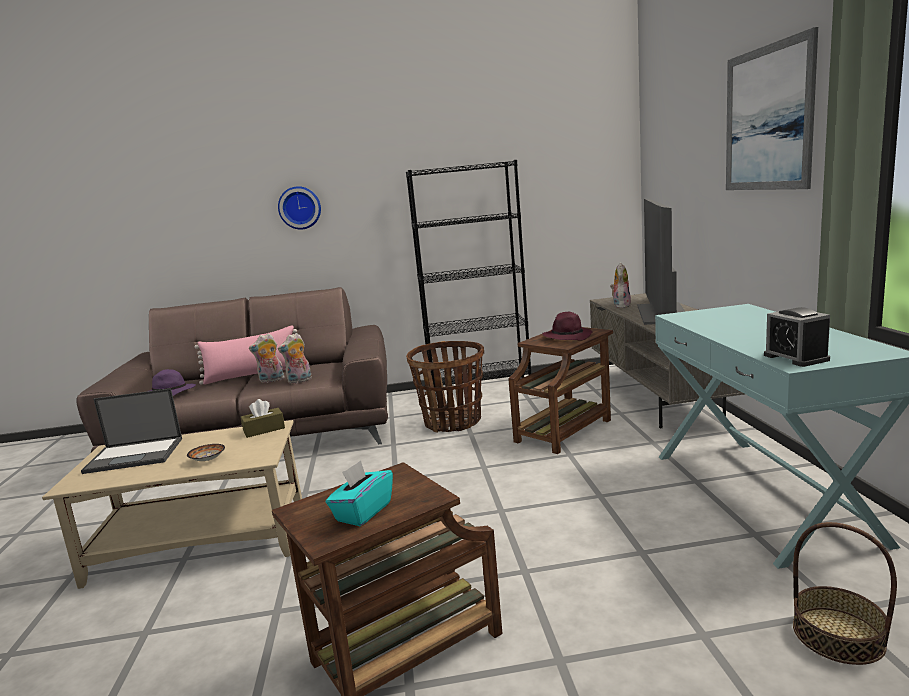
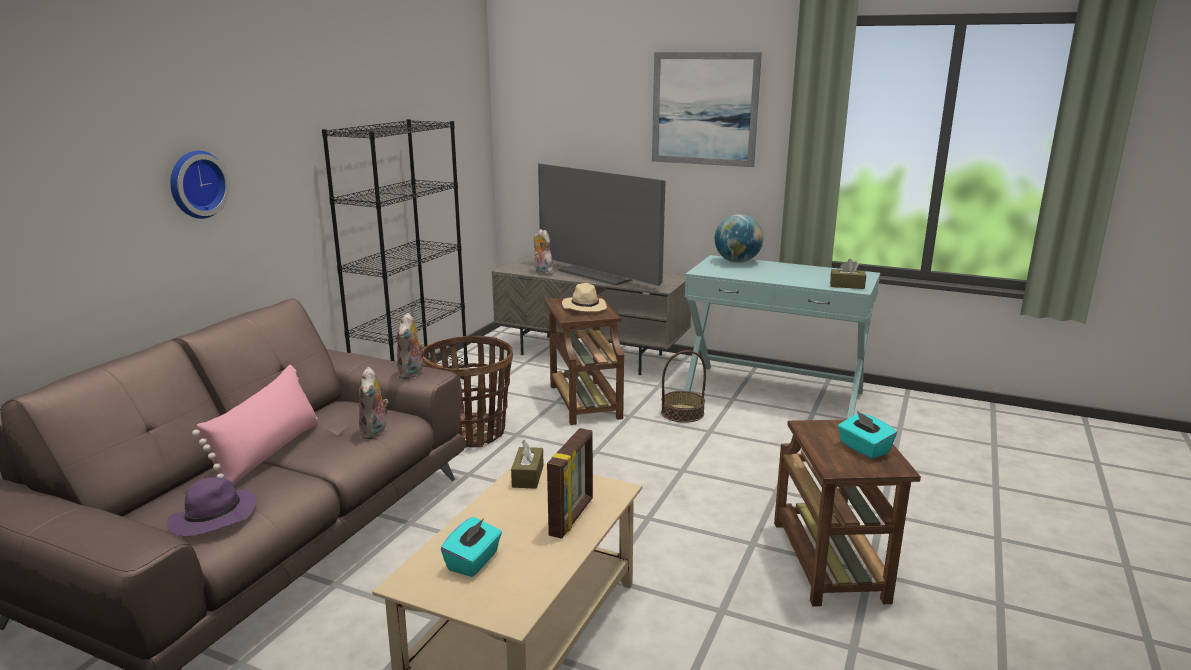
camera: 60 degrees left, 5 degrees up
(136, 455) = (473, 561): laptop -> turquoise tissue box
(208, 460) = (572, 517): bowl -> picture frame
(271, 380) = (330, 446): plush toy -> plush toy (412, 374)
(567, 336) = (584, 307): purple hat -> beige hat
(752, 313) = (737, 262): none -> globe
(795, 357) = (847, 285): alarm clock -> brown tissue box
(837, 635) = (917, 437): basket -> basket (682, 413)

